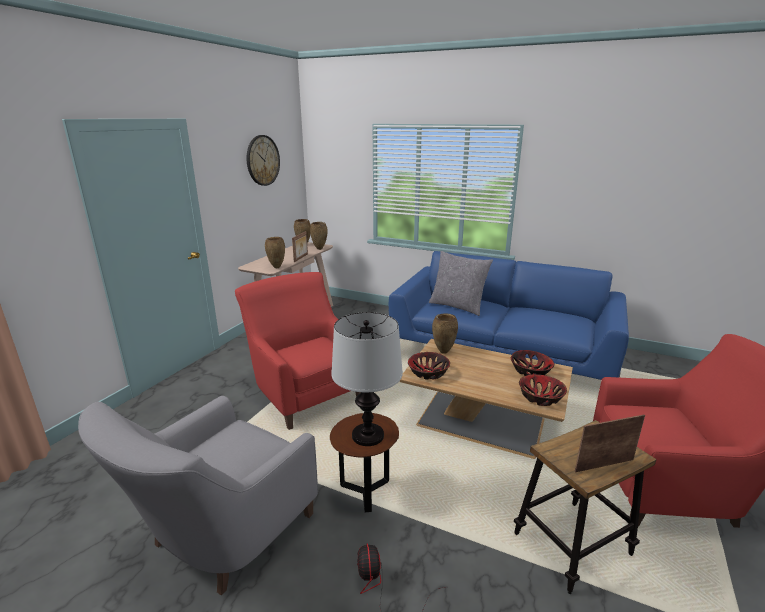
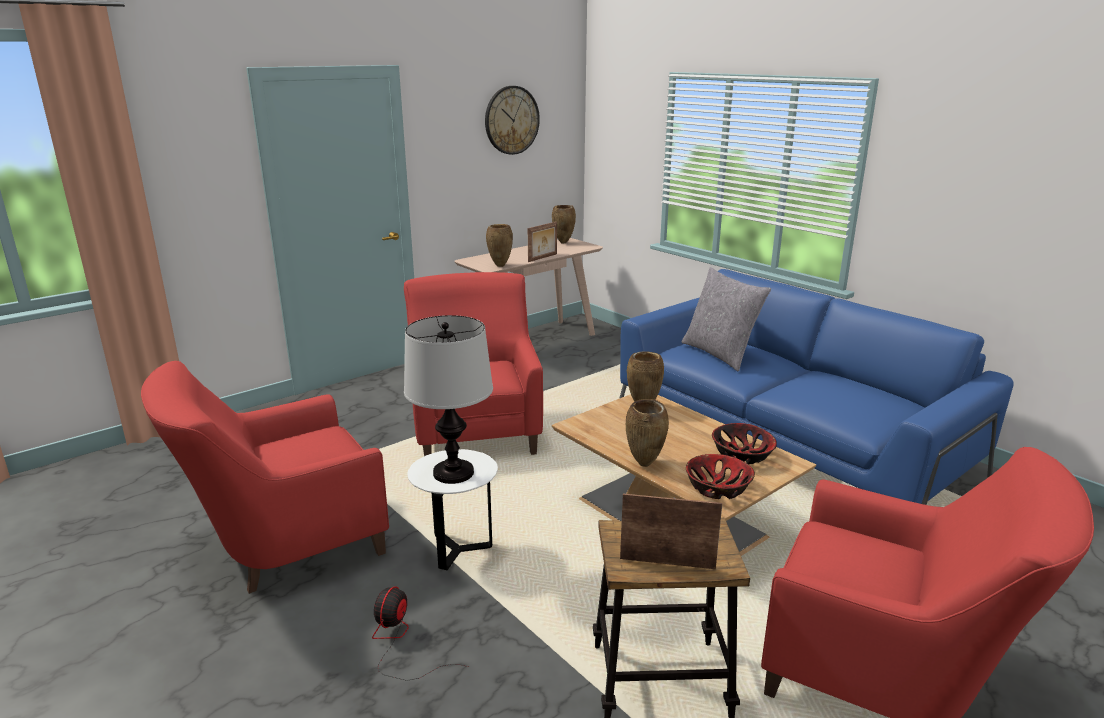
camera: 25 degrees right, 0 degrees up
(221, 537) = (284, 545): grey armchair -> red armchair
(320, 249) = (579, 249): brown vase -> brown vase (645, 464)
(365, 492) = (457, 550): brown side table -> white side table
(428, 373) = (595, 427): bowl -> none

